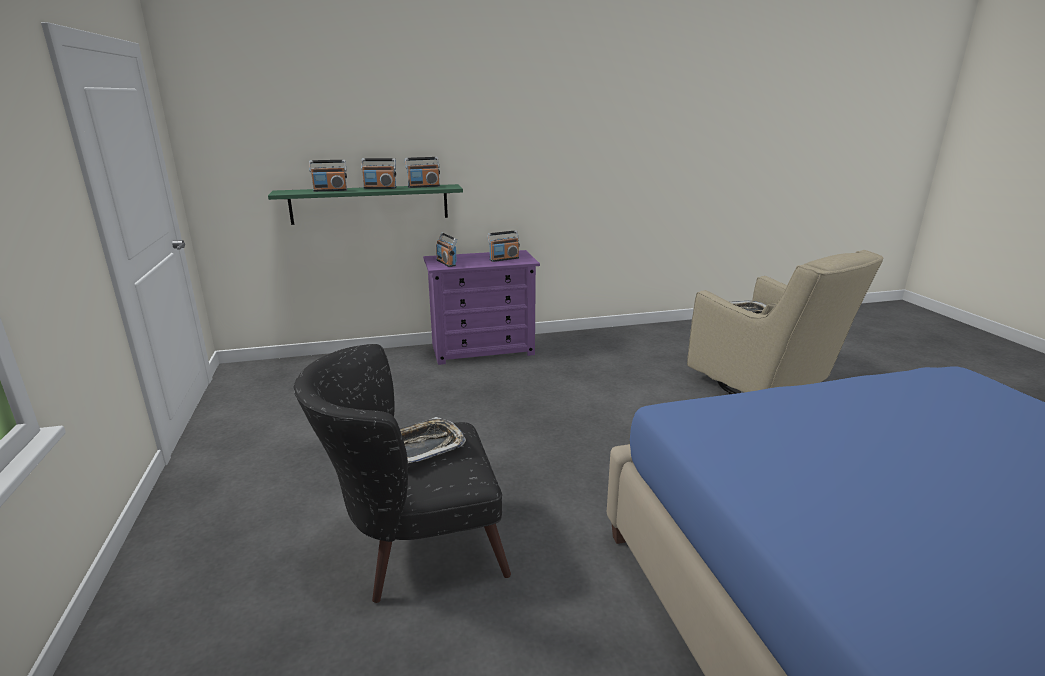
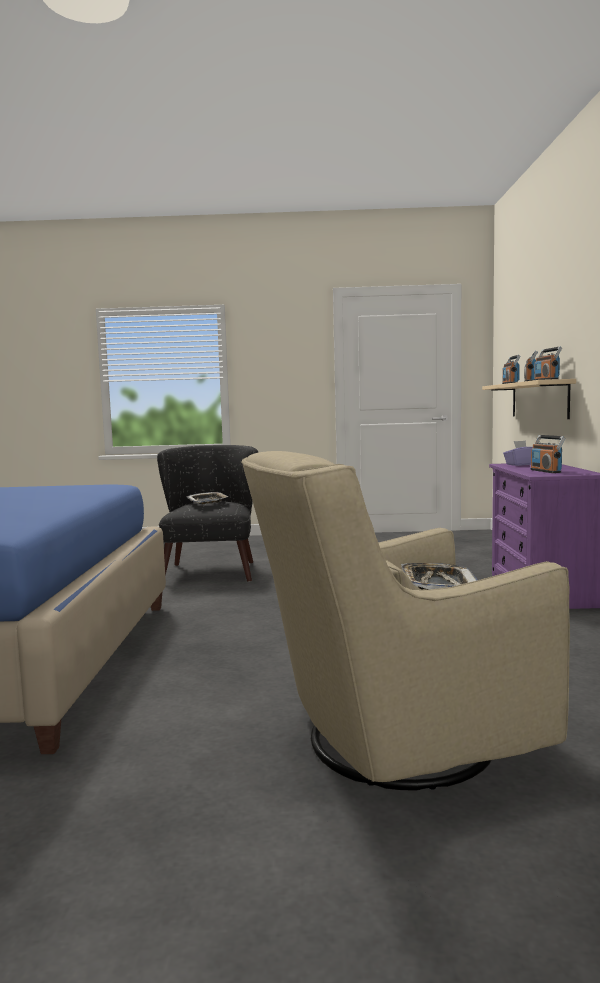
camera: 105 degrees right, 15 degrees down
(370, 204) = (538, 400): green shelf -> beige shelf
(446, 263) = (521, 464): radio -> purple tissue box

